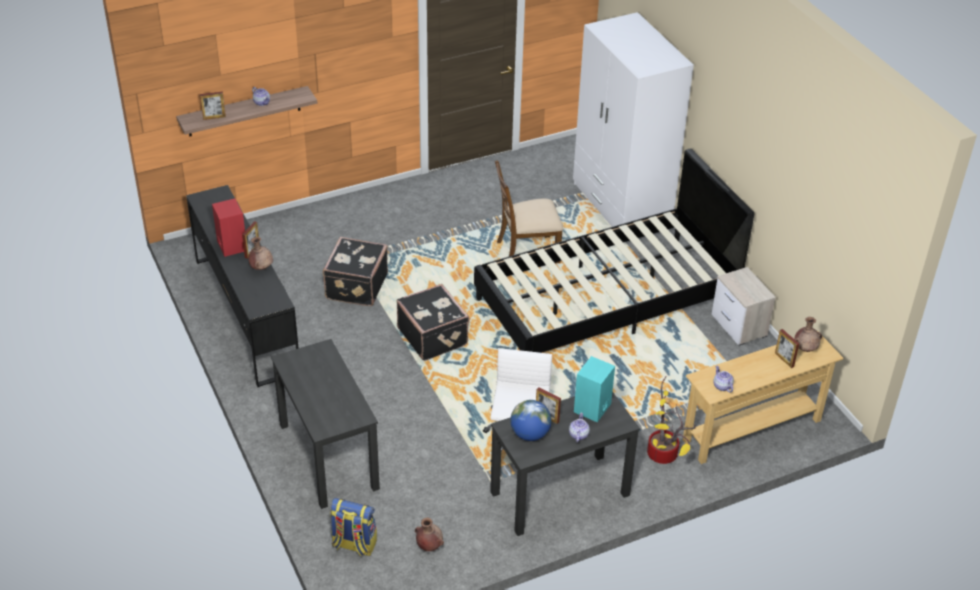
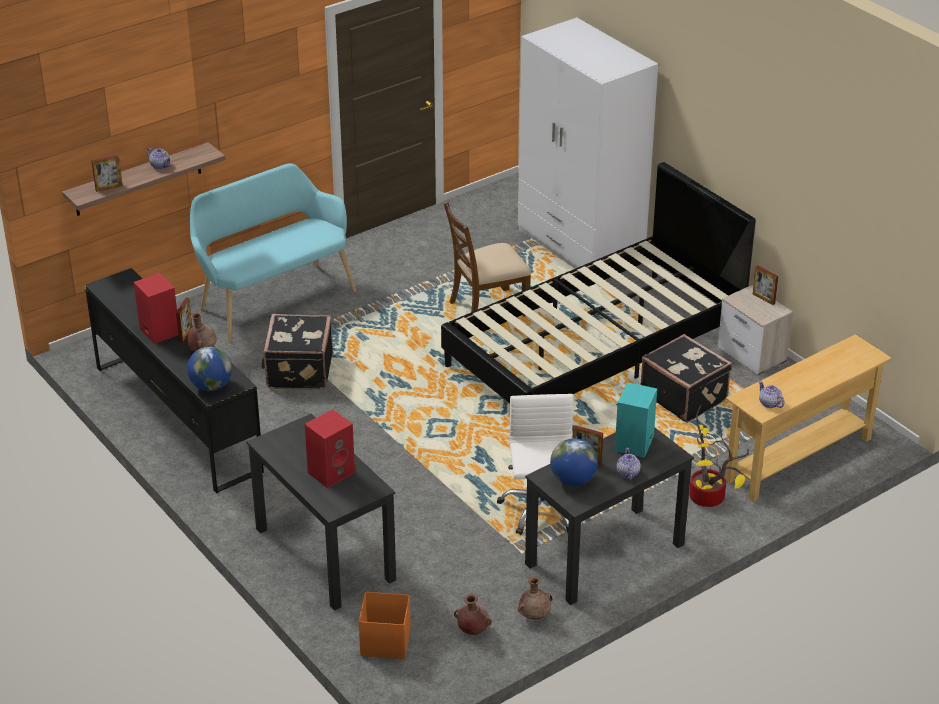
camera: 10 degrees left, 5 degrees down
(258, 301) = (211, 386): none -> globe
(331, 395) = (331, 472): none -> red speaker
(353, 544) = (384, 642): backpack -> orange storage box
(354, 218) = (273, 298): none -> turquoise bench
(433, 336) = (407, 411): black suitcase -> black suitcase (684, 396)
(784, 360) = (828, 368): picture frame -> picture frame (763, 299)
(805, 349) = (848, 354): brown vase -> brown vase (535, 616)

